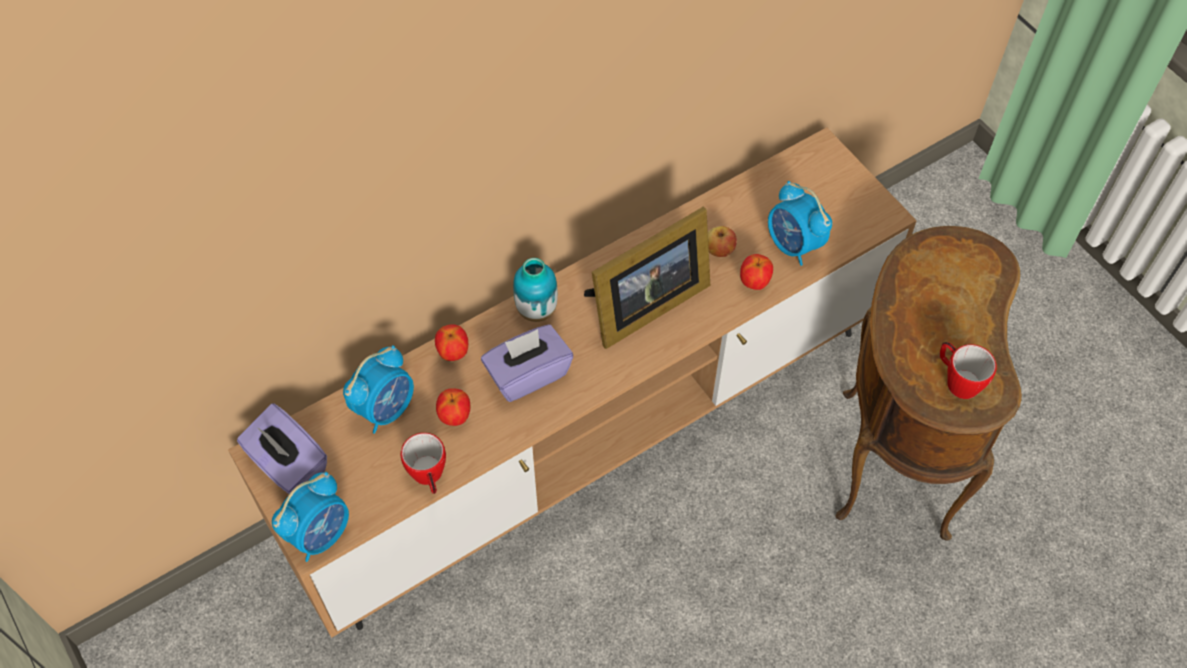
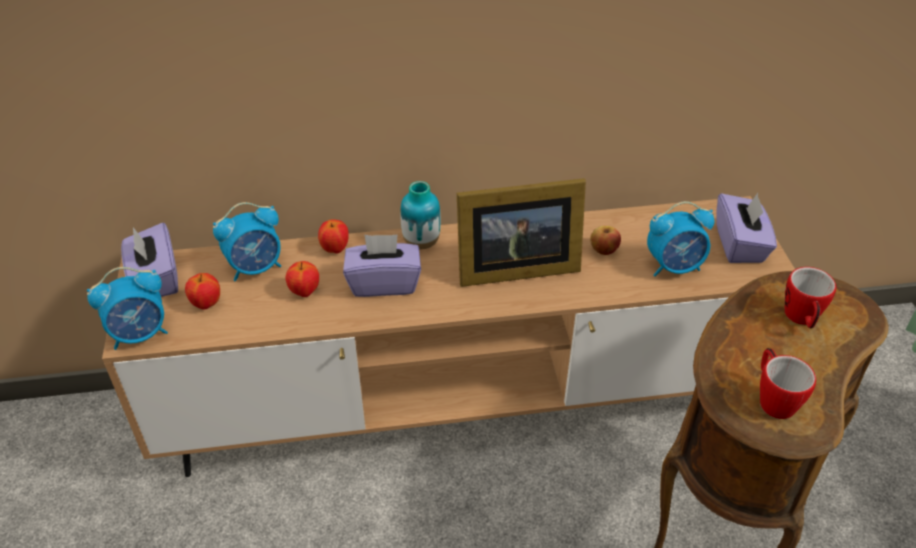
camera: 25 degrees right, 15 degrees down
(429, 477) = (253, 326): mug -> mug (802, 319)
(754, 282) = (622, 282): apple -> apple (206, 304)
(793, 245) = (674, 267): alarm clock -> alarm clock turned 90 degrees counterclockwise
(842, 194) = (740, 244): none -> purple tissue box

